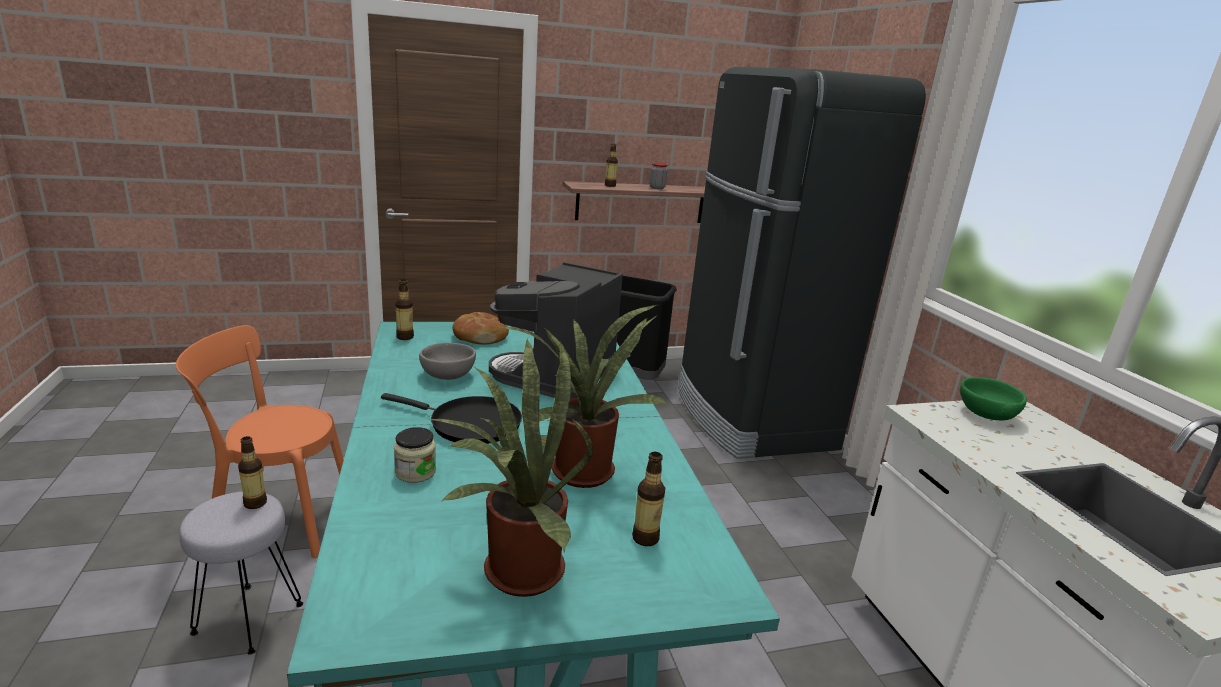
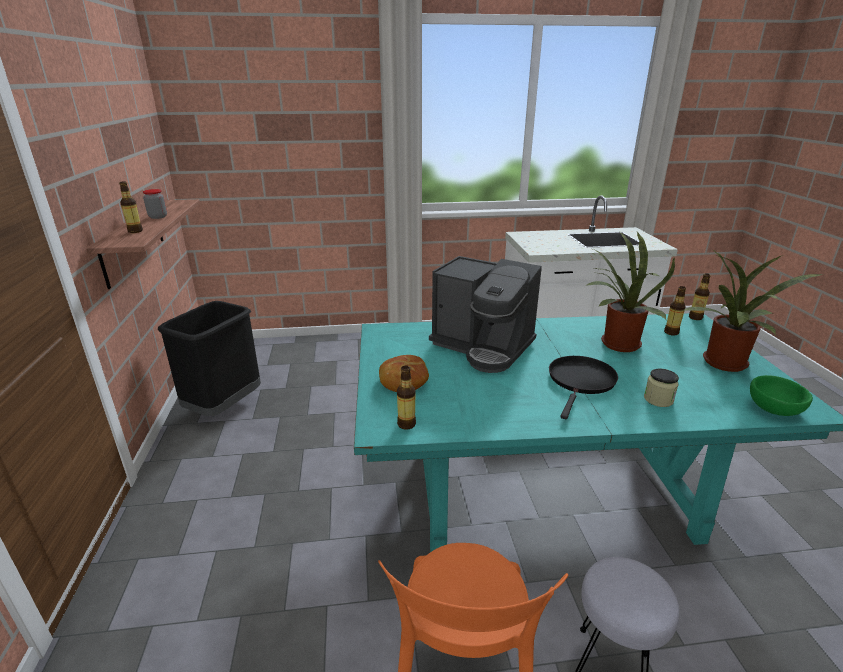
camera: 80 degrees left, 5 degrees up
(255, 503) = (610, 576): bottle -> bottle (695, 317)
(447, 376) = (499, 394): grey bowl -> none
(751, 418) = (322, 356): black fridge -> none
(987, 414) = (530, 240): green bowl -> green bowl (772, 408)

